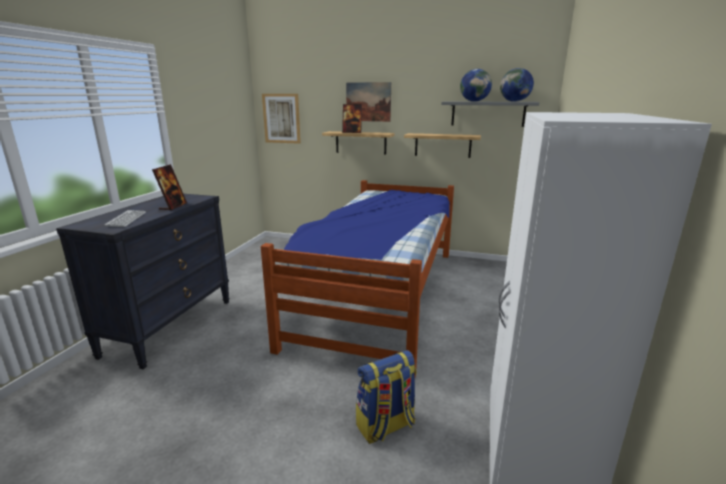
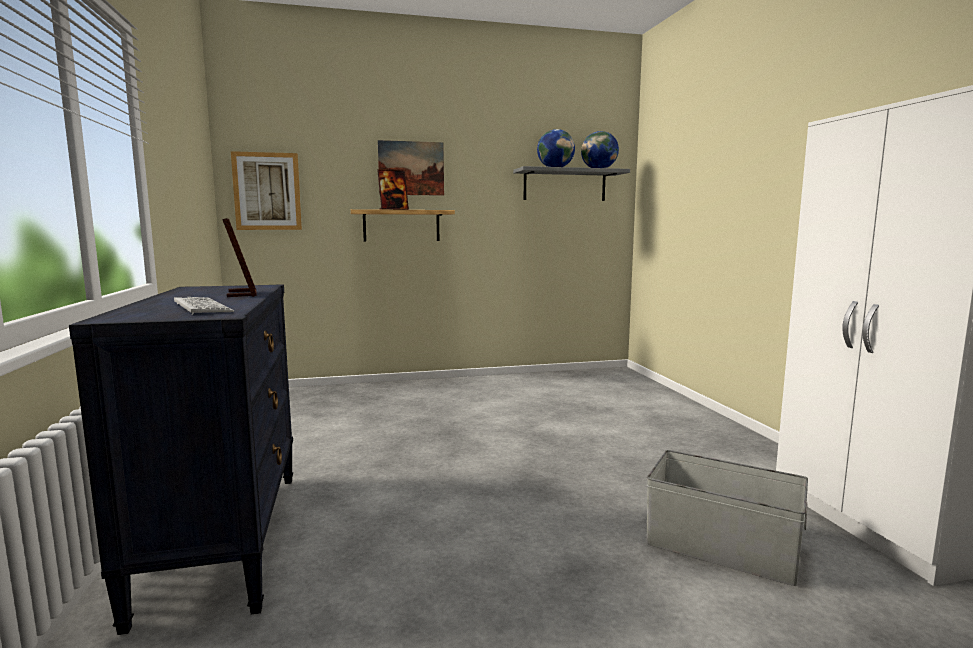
camera: 30 degrees left, 10 degrees down
(378, 293) = (505, 423): bed -> none
(385, 426) = (722, 548): backpack -> grey storage box
(442, 145) = (514, 225): shelf -> none

